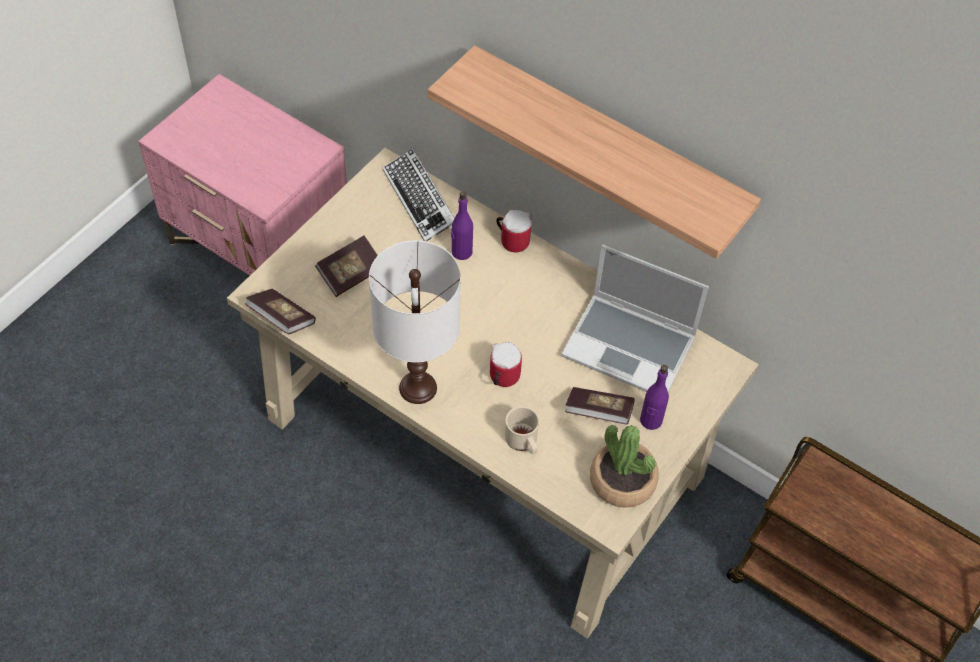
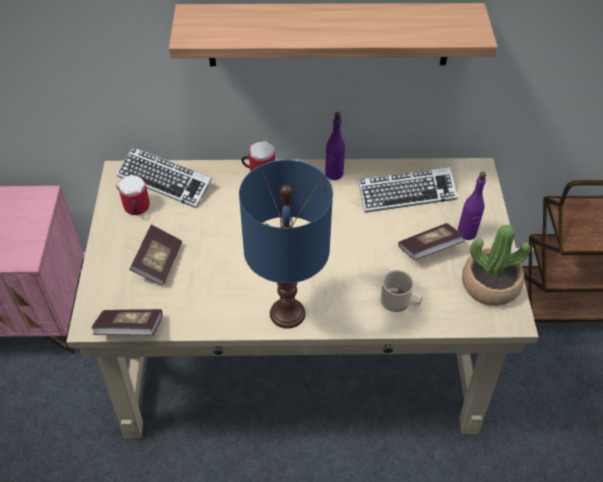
camera: 35 degrees left, 5 degrees down
(418, 387) = (287, 312): white table lamp -> blue table lamp
(461, 252) = (230, 199): purple bottle -> purple bottle (334, 174)
(501, 377) = (341, 267): mug -> mug (135, 209)
(631, 346) = (406, 194): laptop -> keyboard

